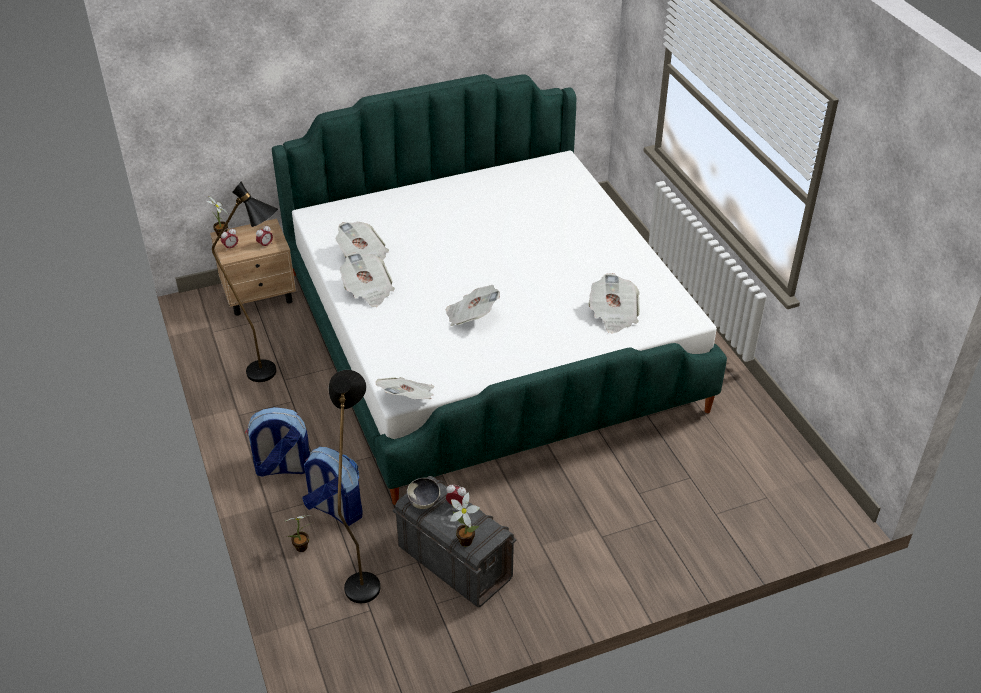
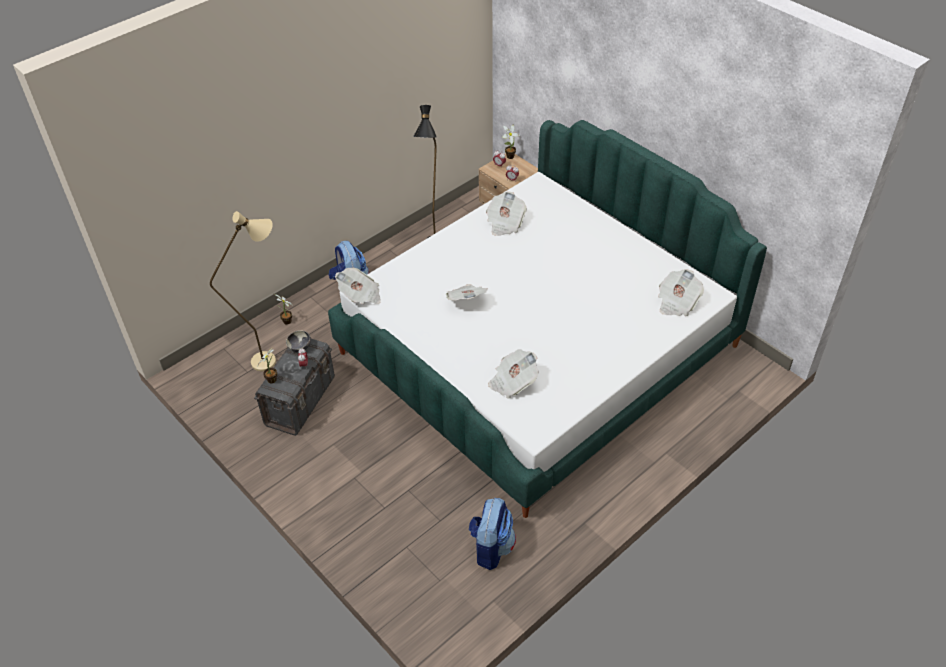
camera: 70 degrees right, 5 degrees up
(335, 509) = (325, 325): backpack -> backpack (491, 547)
(363, 577) = (273, 359): black floor lamp -> beige floor lamp
(368, 290) = (466, 238): newspaper -> newspaper (677, 302)

